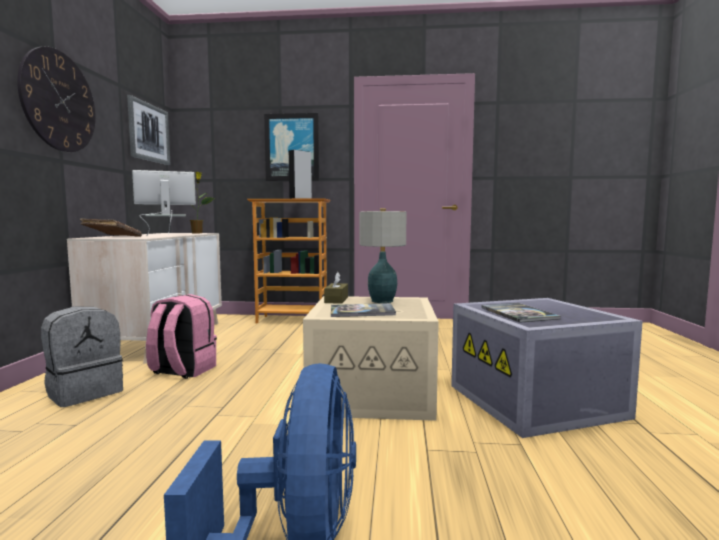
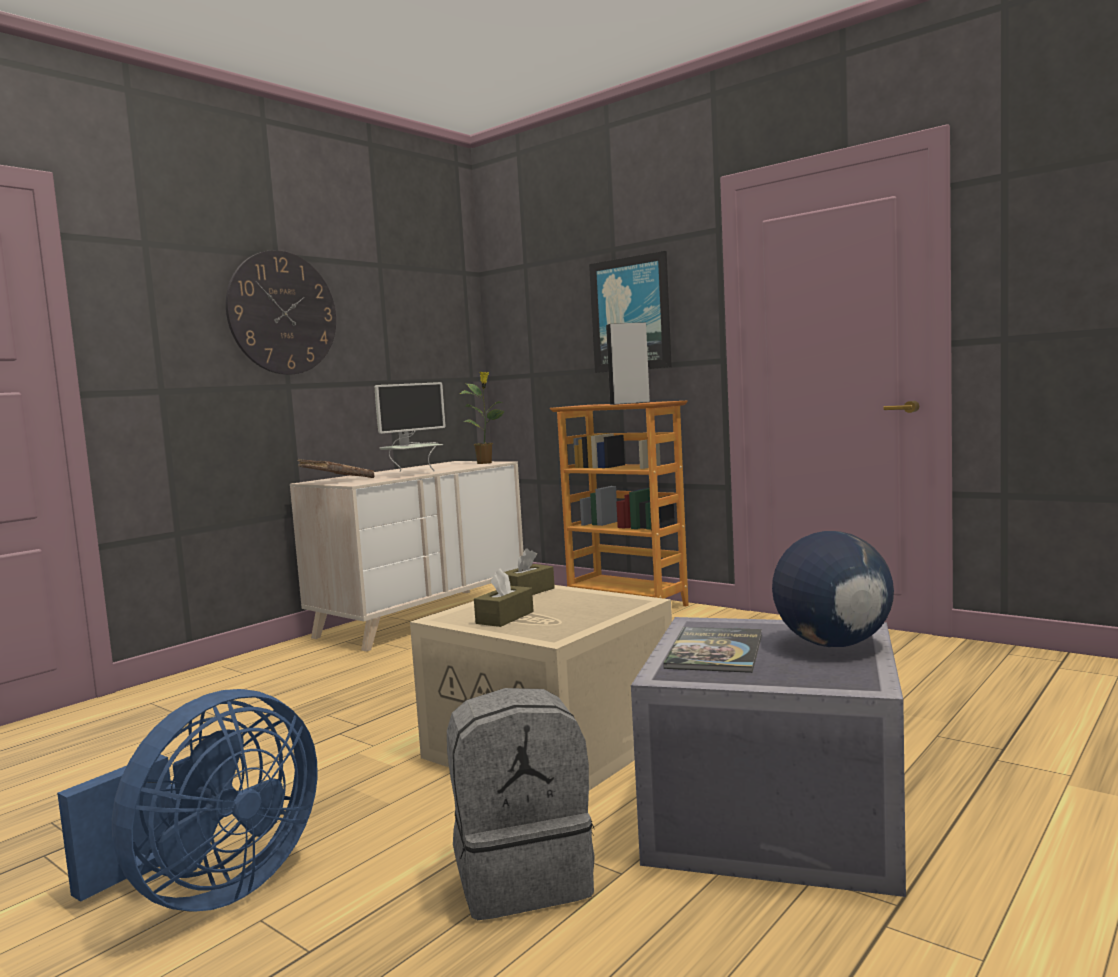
camera: 35 degrees right, 0 degrees up
(85, 392) = (266, 679): grey backpack -> grey backpack (523, 877)
(149, 132) = (432, 319): picture -> none
(166, 235) = (413, 474): monitor -> monitor turned 120 degrees clockwise
(182, 371) = (384, 668): pink backpack -> none
(362, 311) = (505, 617): book -> brown tissue box
(382, 301) = (582, 600): table lamp -> none
(555, 306) = (832, 644): none -> globe

